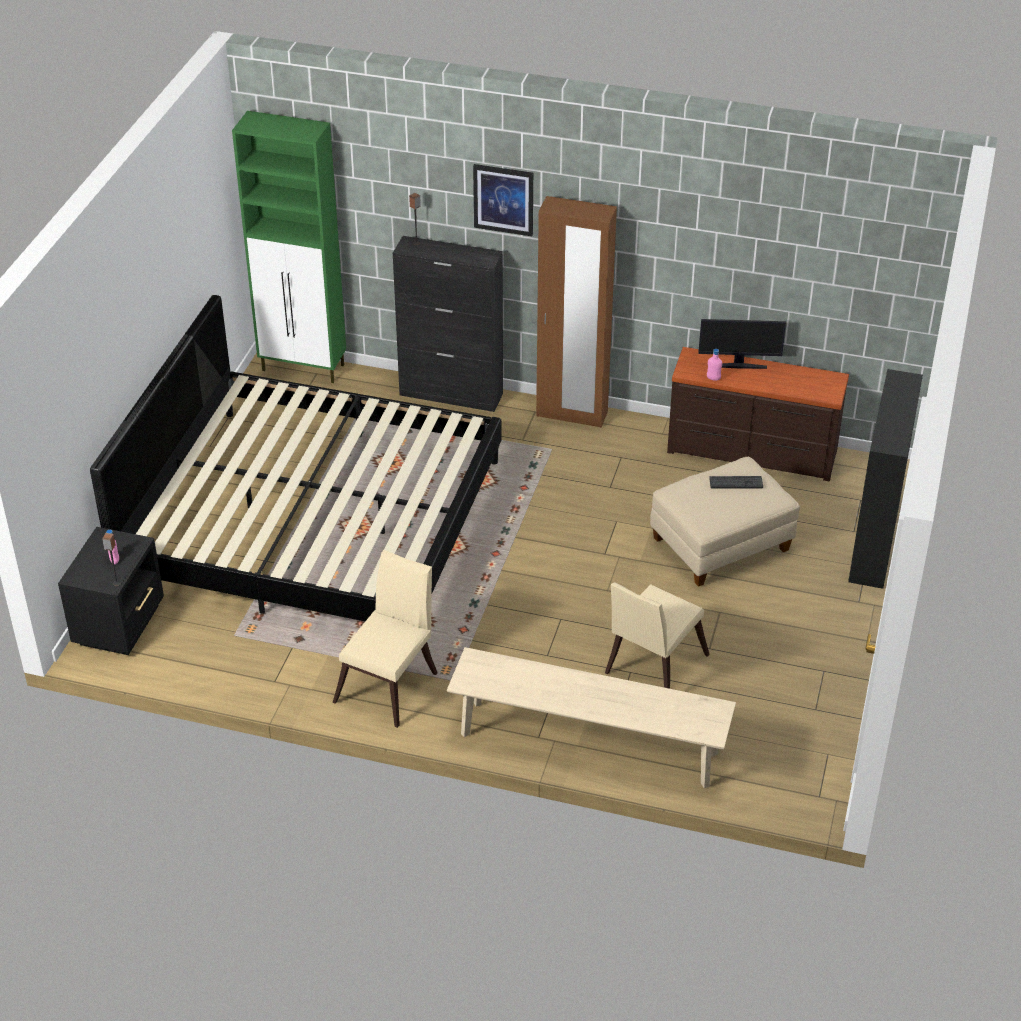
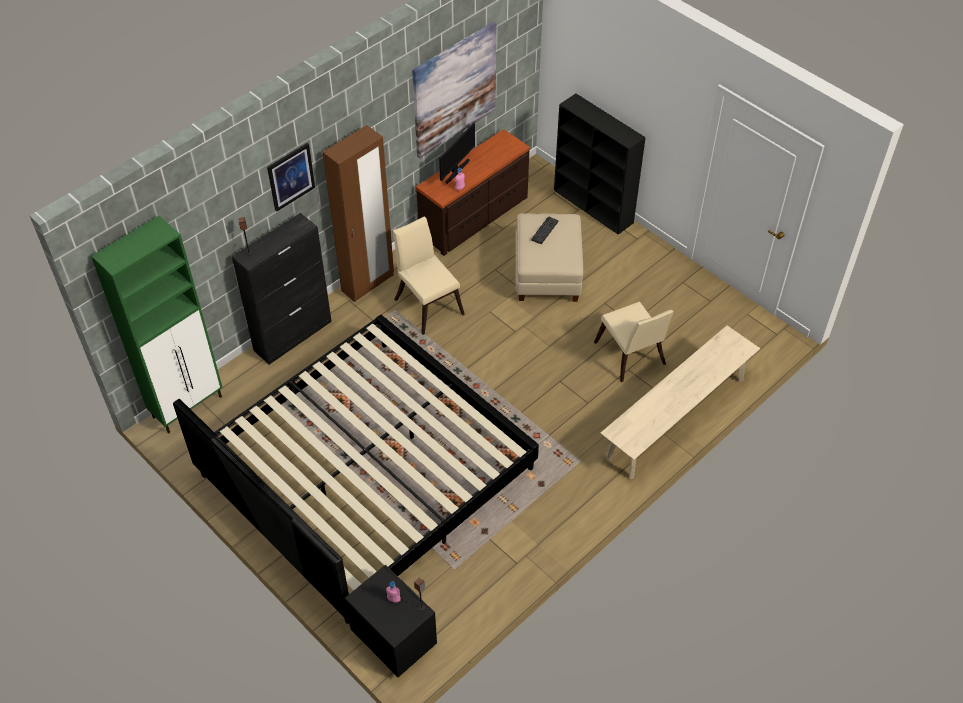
camera: 60 degrees left, 10 degrees up
(390, 683) = (560, 497): beige chair -> beige chair (427, 303)
(772, 259) = (454, 89): none -> picture

